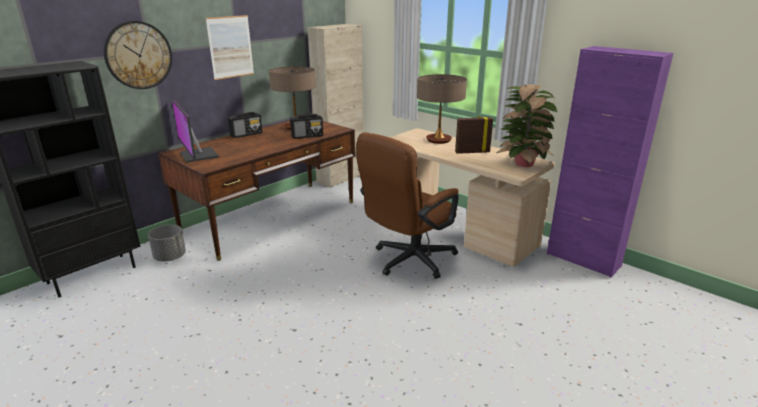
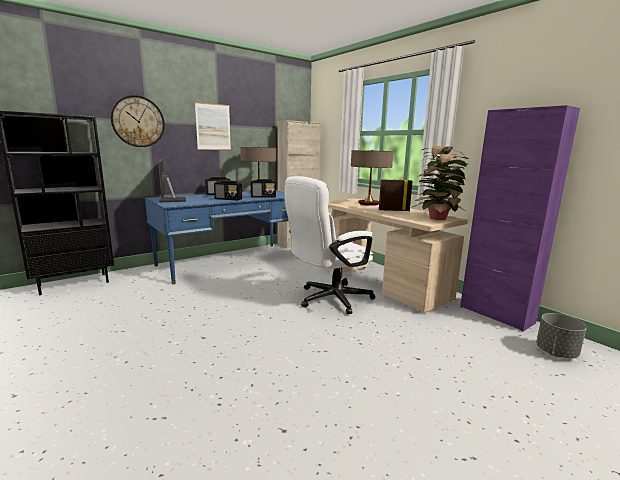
camera: 10 degrees right, 10 degrees down
(170, 257) = (138, 279): grey planter -> grey planter (556, 352)
(268, 146) = (228, 199): none -> radio
(271, 217) = (230, 261): brown desk -> blue desk
(408, 261) = (328, 300): brown office chair -> white office chair

